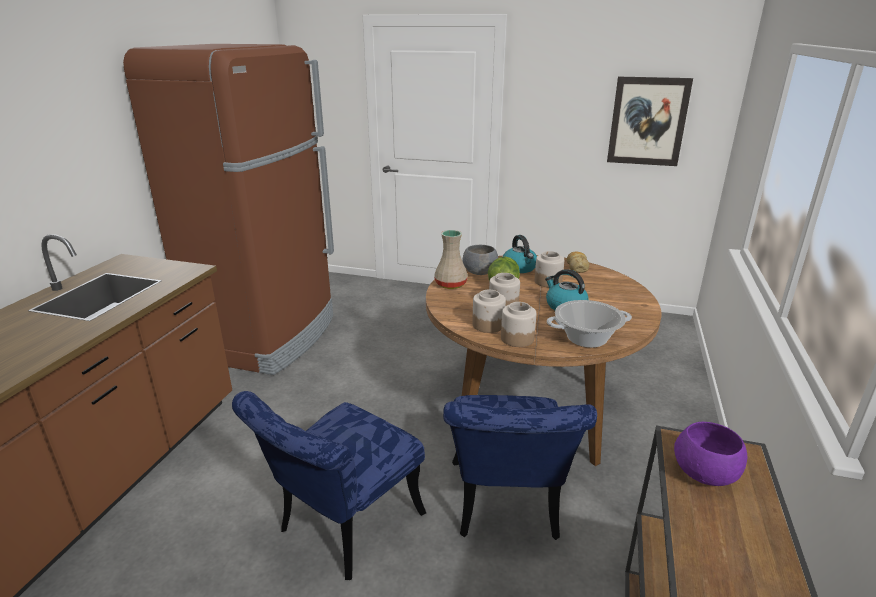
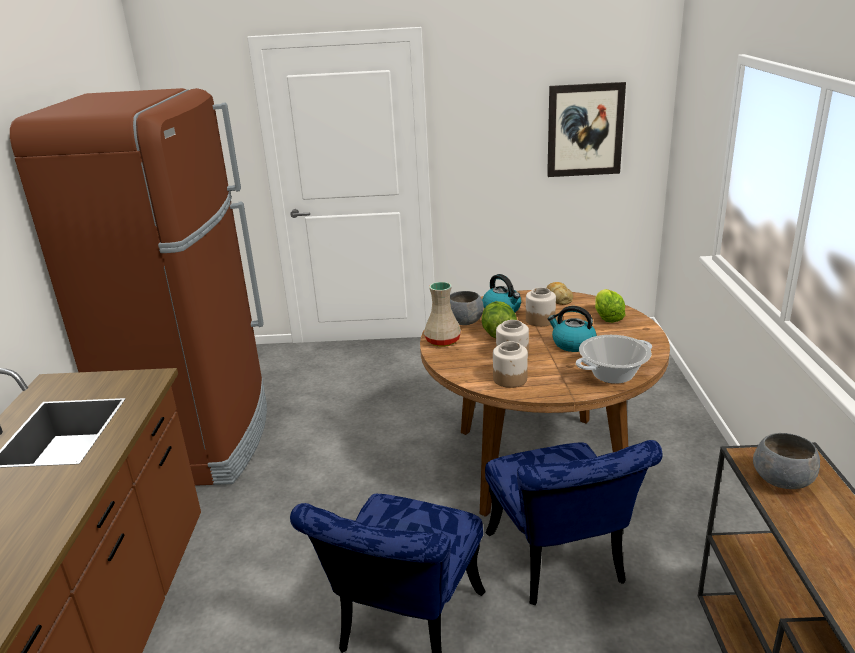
camera: 15 degrees left, 0 degrees up
(517, 338) = (547, 387): jar -> none
(612, 289) = (607, 317): none -> lettuce
(704, 472) = (782, 479): purple bowl -> grey bowl

